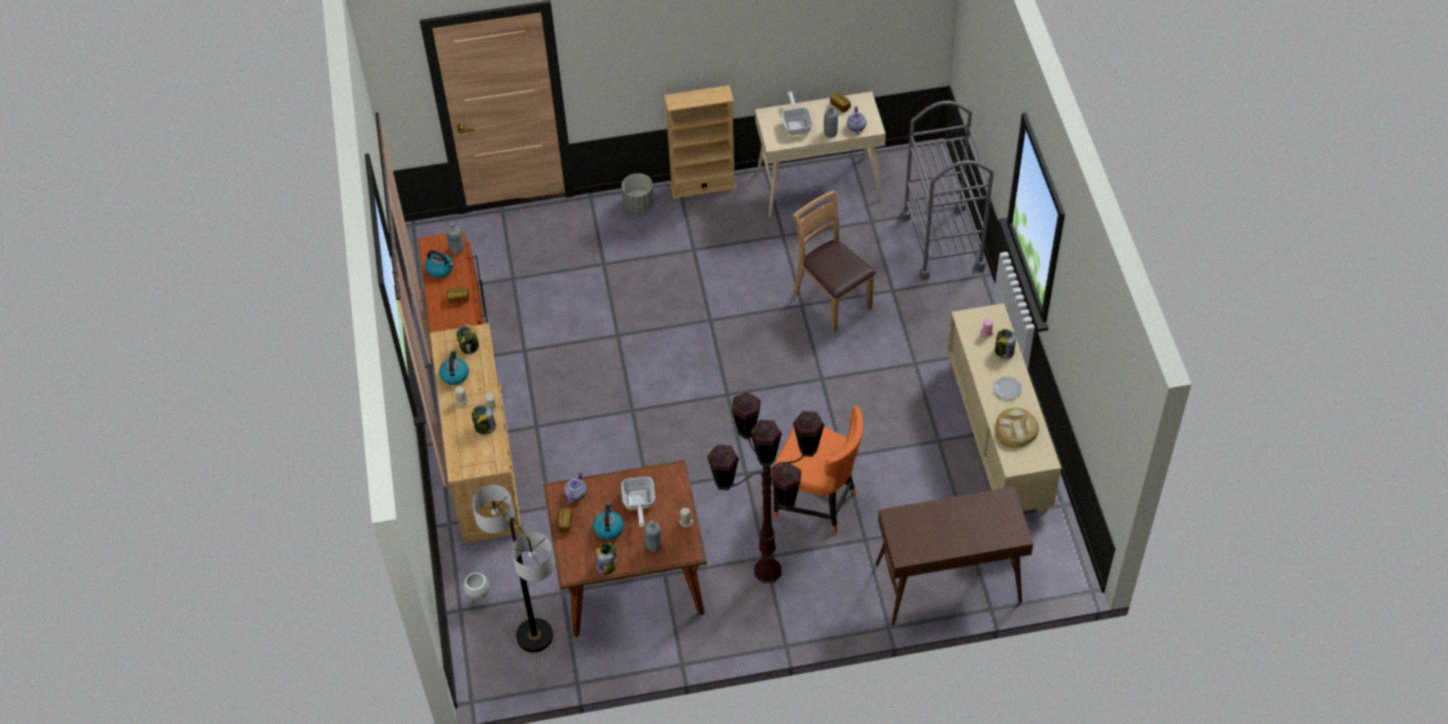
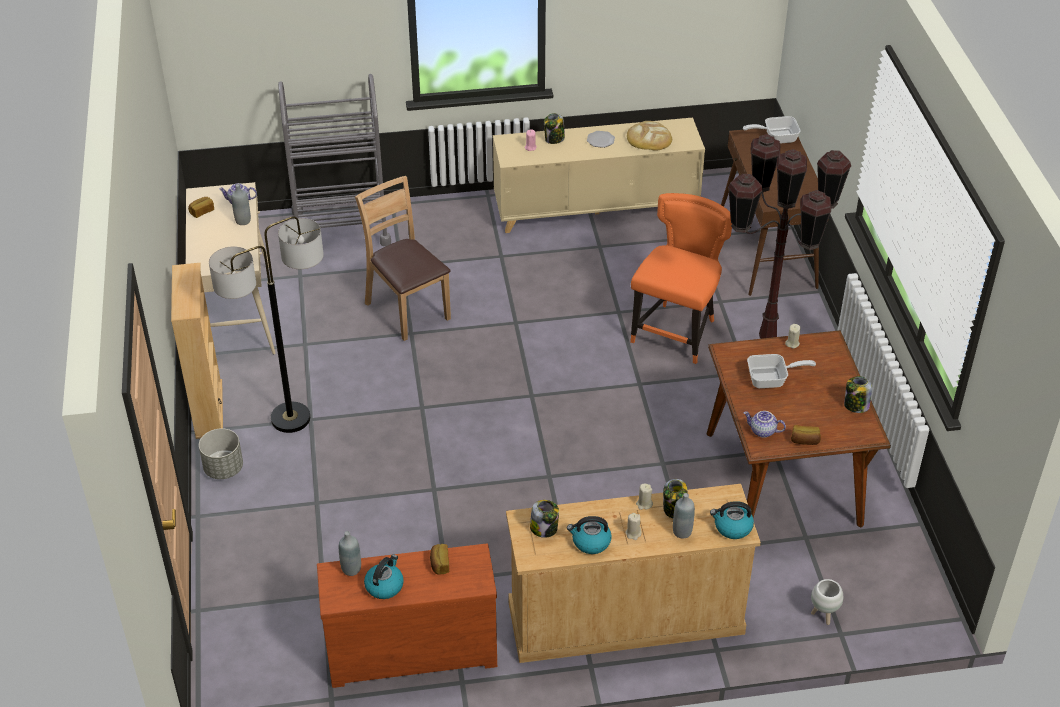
camera: 90 degrees left, 10 degrees down
(534, 635) = (866, 562): floor lamp -> floor lamp (290, 418)
(608, 528) = (807, 404): kettle -> kettle (732, 527)
(654, 545) = (825, 368): grey bottle -> grey bottle (682, 531)
(796, 124) = (221, 245): frying pan -> frying pan (776, 138)
(832, 300) = (407, 310): brown chair -> brown chair turned 90 degrees clockwise

